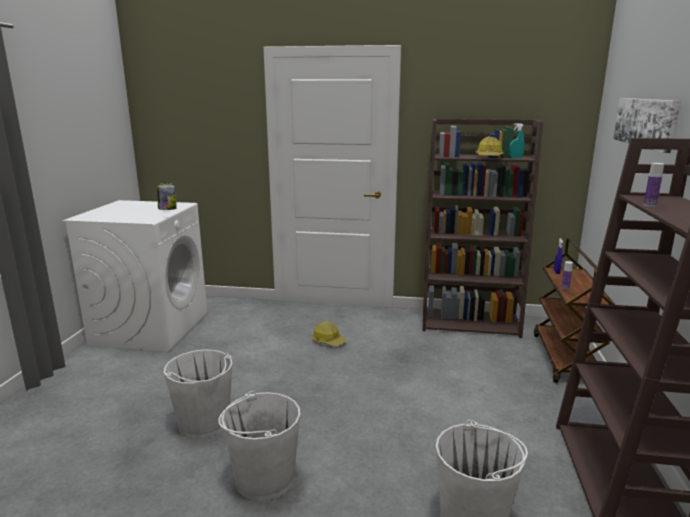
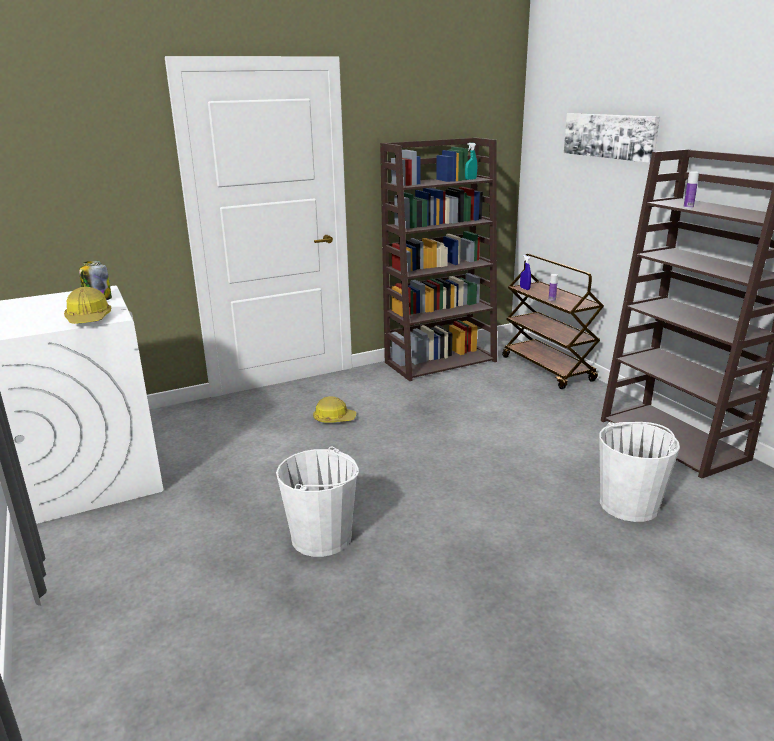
camera: 35 degrees left, 5 degrees up
(264, 479) = (449, 552): white bucket -> none
(489, 157) = (447, 181): hard hat -> hard hat (89, 319)

